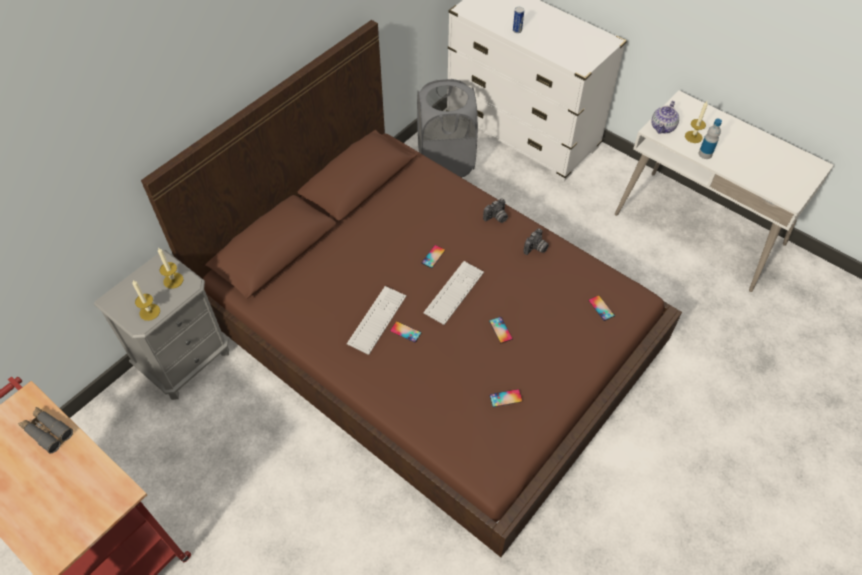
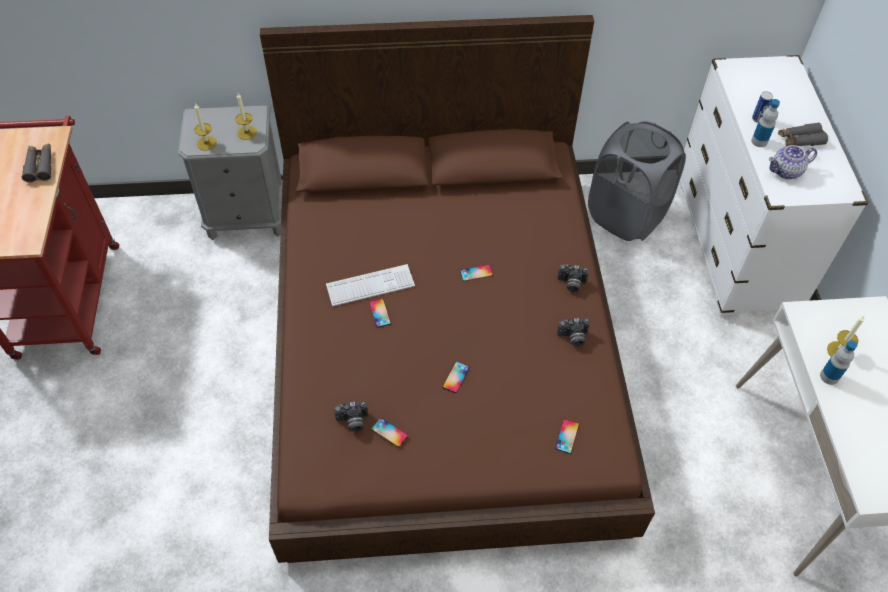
camera: 45 degrees right, 0 degrees up
(454, 293) = (455, 315): keyboard -> none
(477, 413) = (353, 422): none -> camera
(534, 43) = (759, 141): none -> bottle
(553, 28) = (800, 140): none -> grey binoculars
(663, 127) = (815, 318): teapot -> teapot (786, 171)

